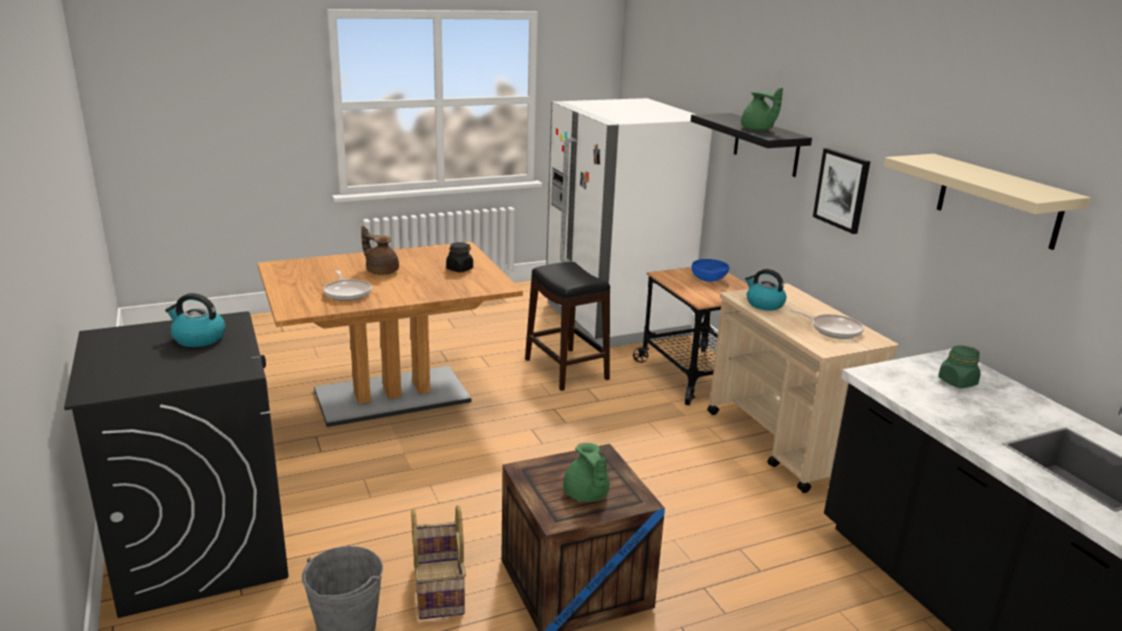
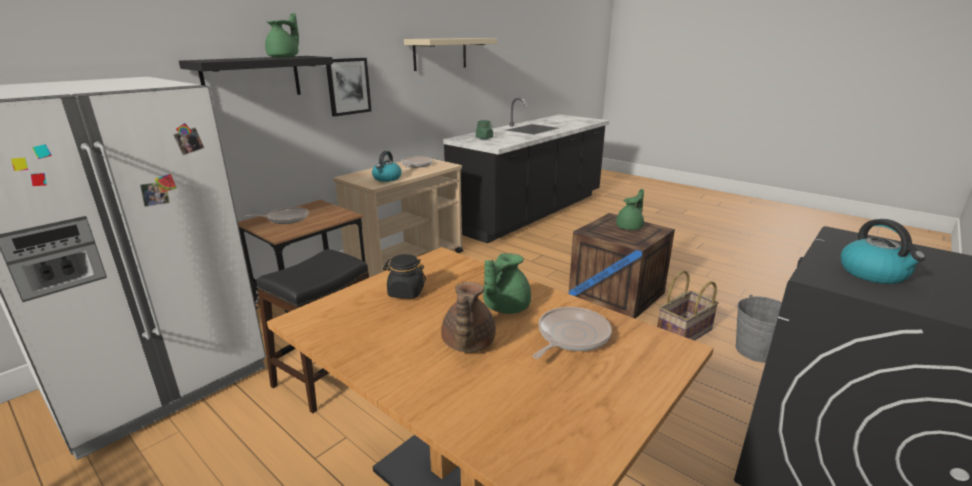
camera: 115 degrees left, 0 degrees up
(402, 286) = (504, 307): none -> green teapot
(709, 279) = (285, 219): blue bowl -> frying pan

